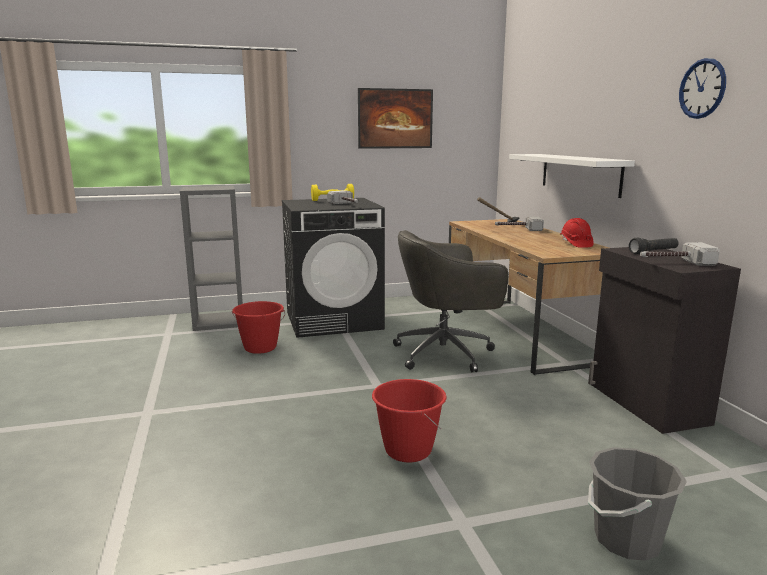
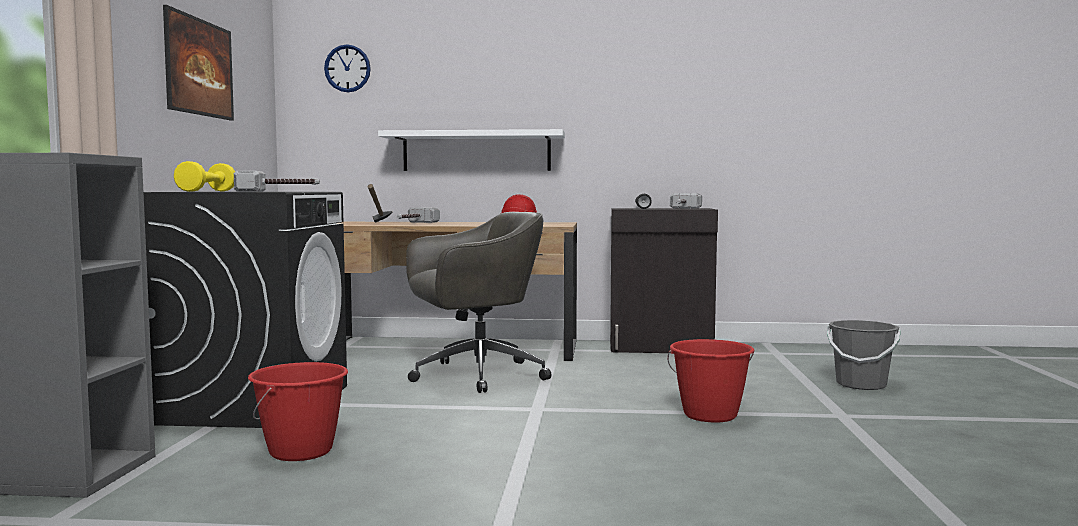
camera: 70 degrees left, 10 degrees down
(446, 353) = (475, 375): grey office chair -> grey office chair turned 120 degrees counterclockwise
(702, 88) = (638, 68): wall clock -> wall clock (347, 68)

